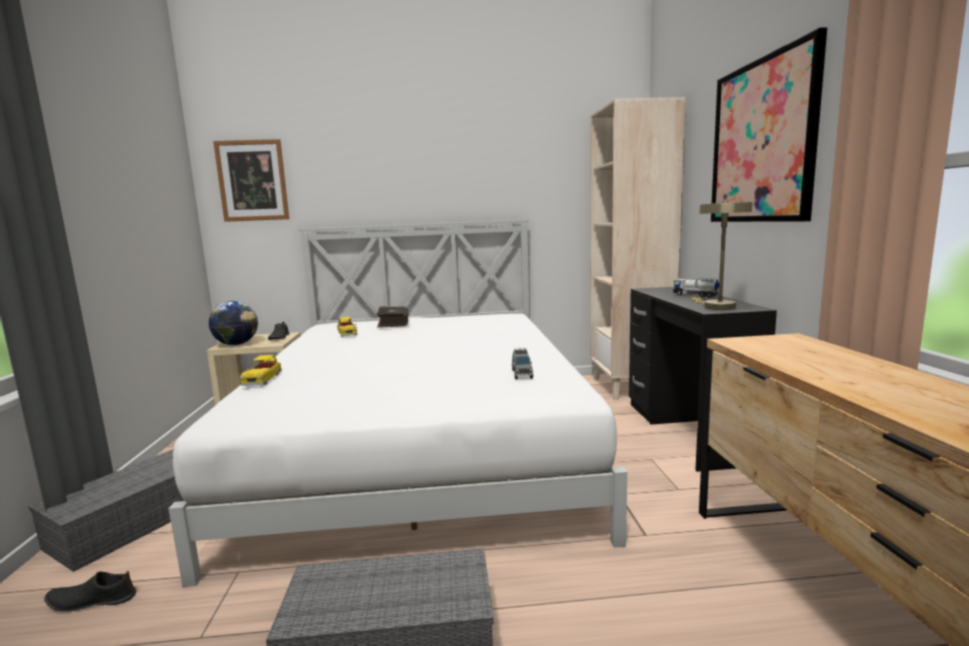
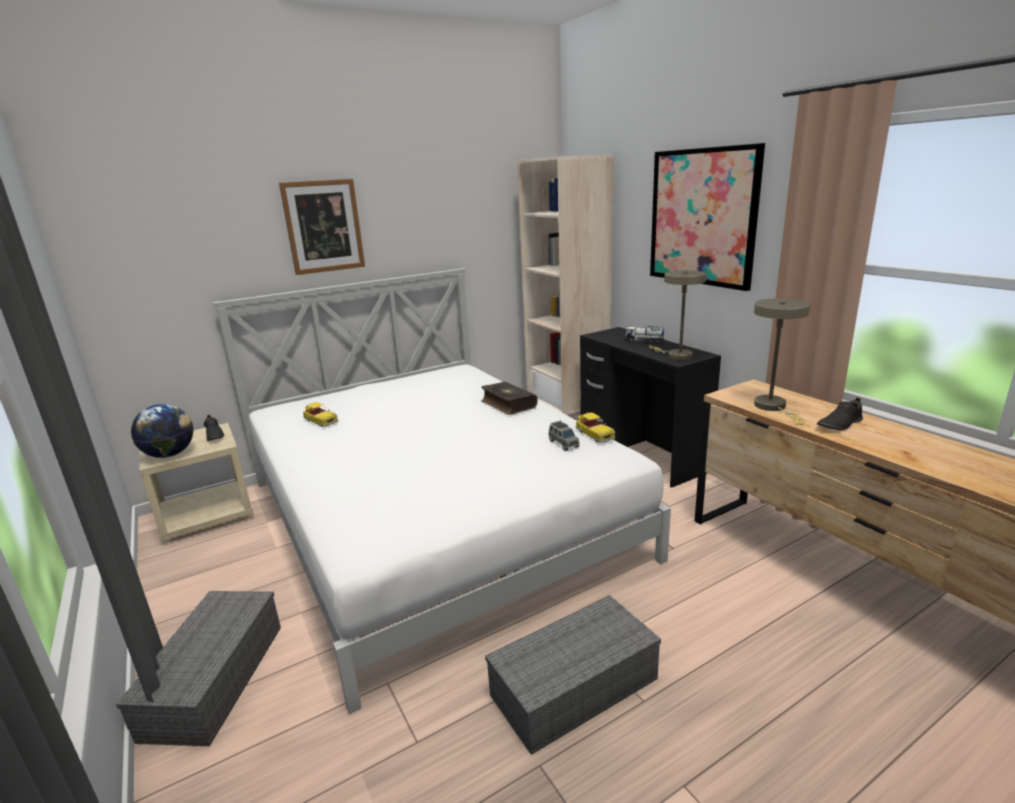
camera: 25 degrees left, 10 degrees up
(91, 600) = (269, 759): black shoe -> black shoe (839, 424)
(252, 181) = (139, 247): picture -> picture (323, 226)
(263, 379) = (324, 500): toy car -> toy car (594, 434)
(392, 323) = (352, 398): book -> book (508, 404)
(789, 357) = (773, 407): none -> beige table lamp

